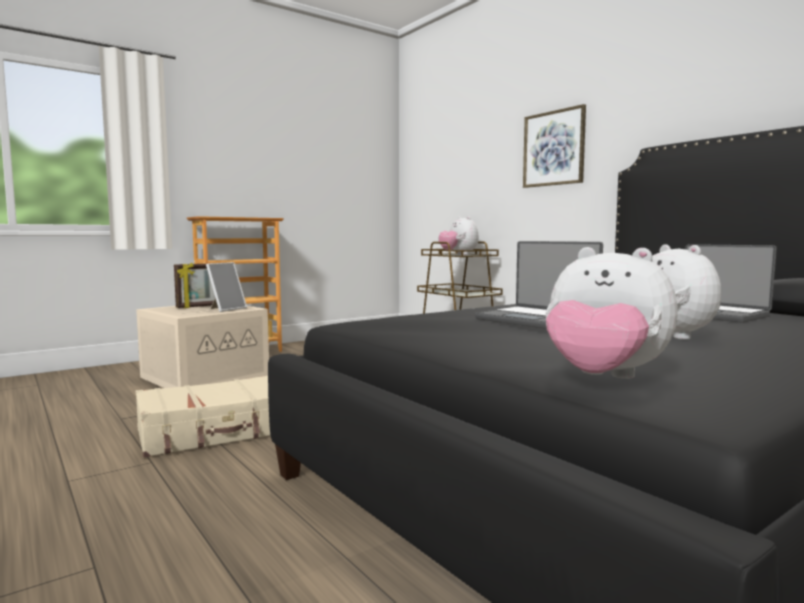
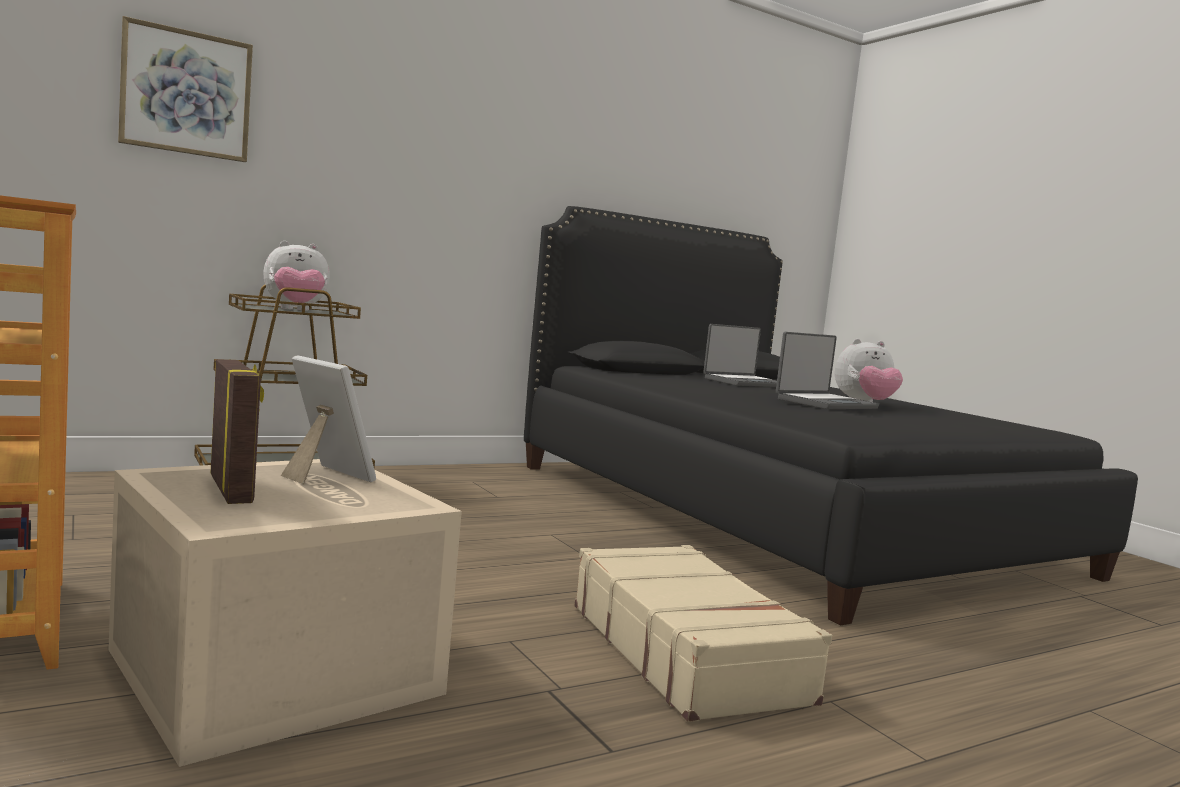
camera: 85 degrees left, 0 degrees up
(554, 148) = (432, 166): picture -> picture (186, 93)
(603, 378) = (1014, 429): plush toy -> none

